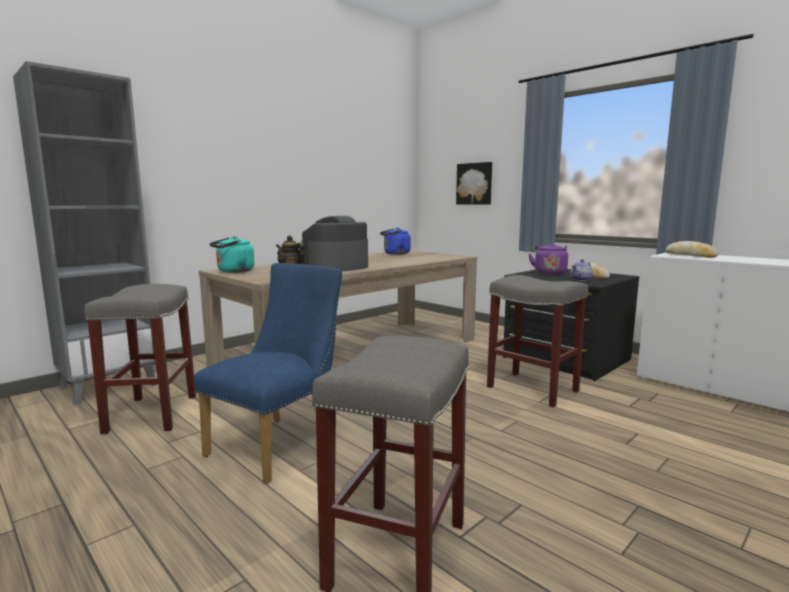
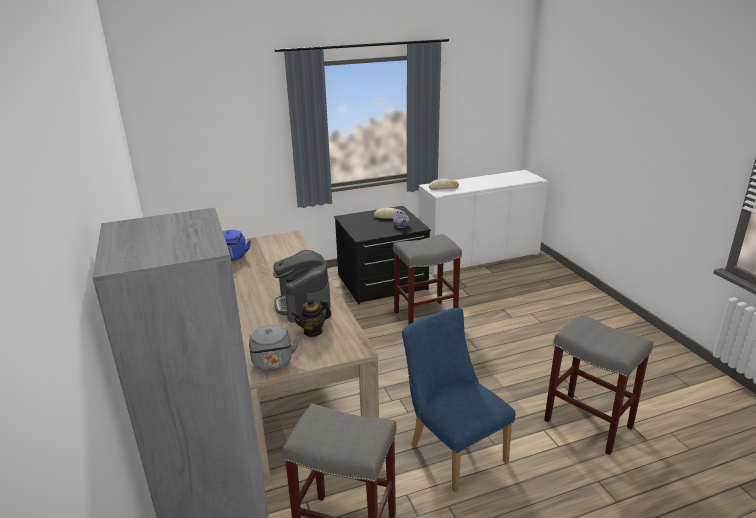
camera: 65 degrees left, 15 degrees up
(233, 271) = (273, 364): turquoise kettle -> grey kettle
(474, 184) = (226, 150): picture -> none
(549, 273) = (365, 225): purple kettle -> none

